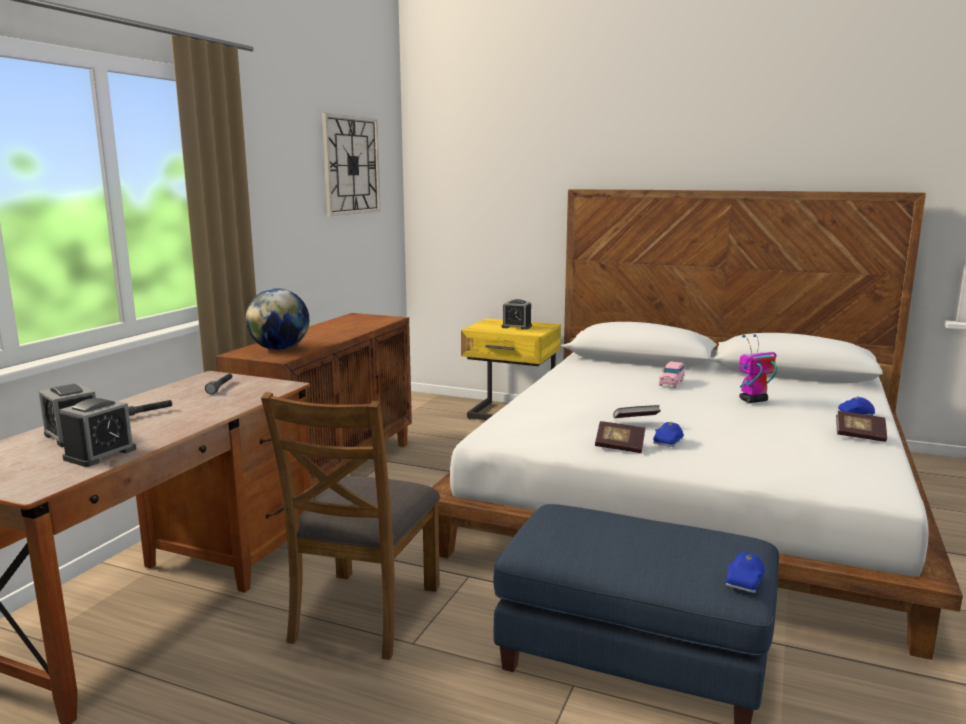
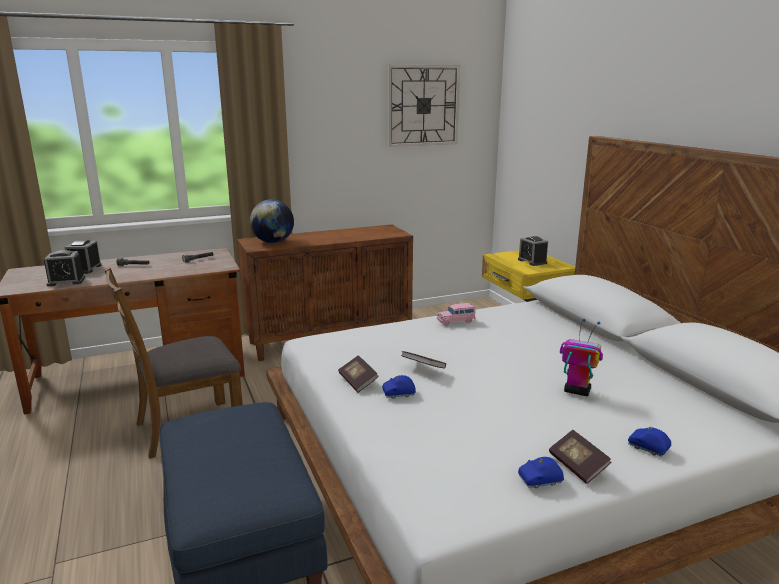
camera: 45 degrees right, 5 degrees up
(671, 383) = (552, 349): pink toy car -> pink toy car (456, 322)
(745, 582) = (211, 514): blue toy car -> blue toy car (540, 481)

